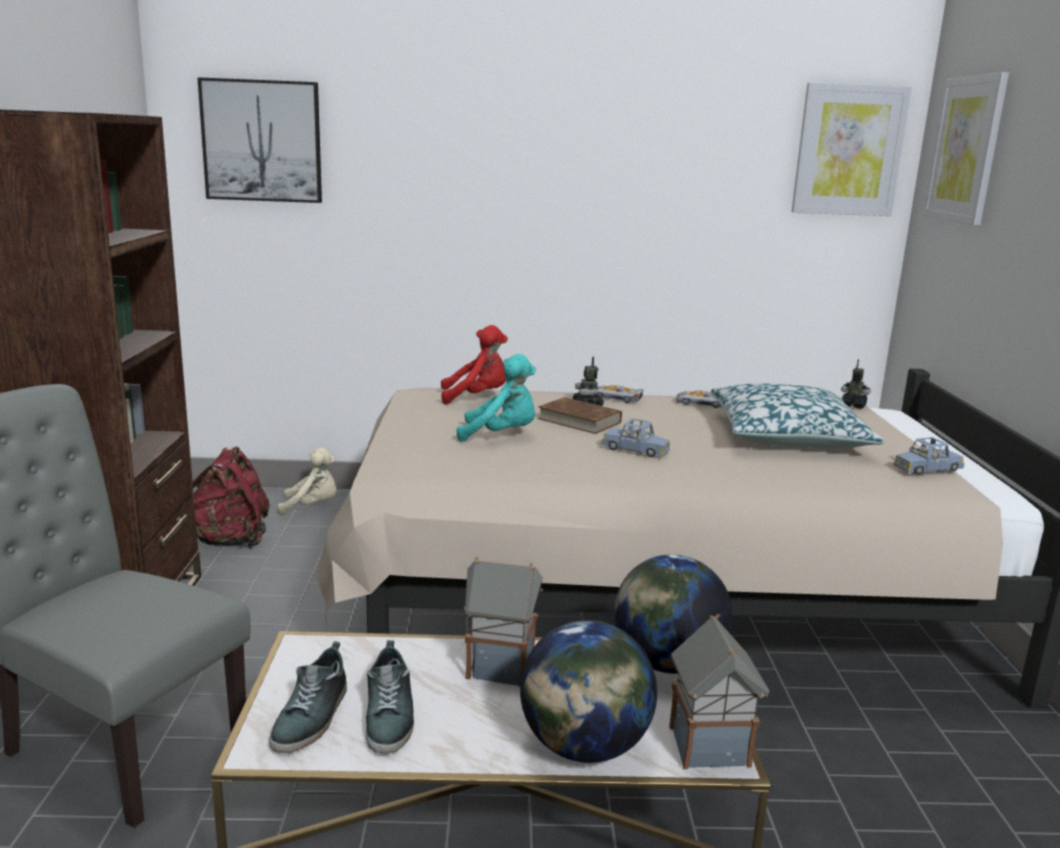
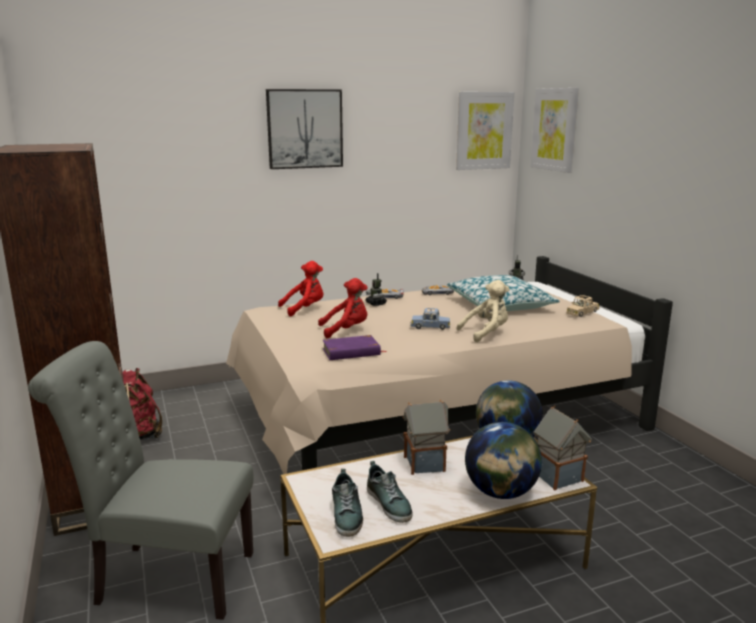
camera: 20 degrees left, 0 degrees up
(262, 141) = (110, 147): picture -> picture (304, 129)
(312, 506) = (175, 402): beige plush toy -> beige plush toy (486, 333)
(474, 466) = (351, 352): none -> purple book
(501, 435) = (346, 330): turquoise plush toy -> red plush toy
(579, 420) = (381, 314): brown book -> none
(927, 469) = (582, 313): blue toy car -> beige toy car

